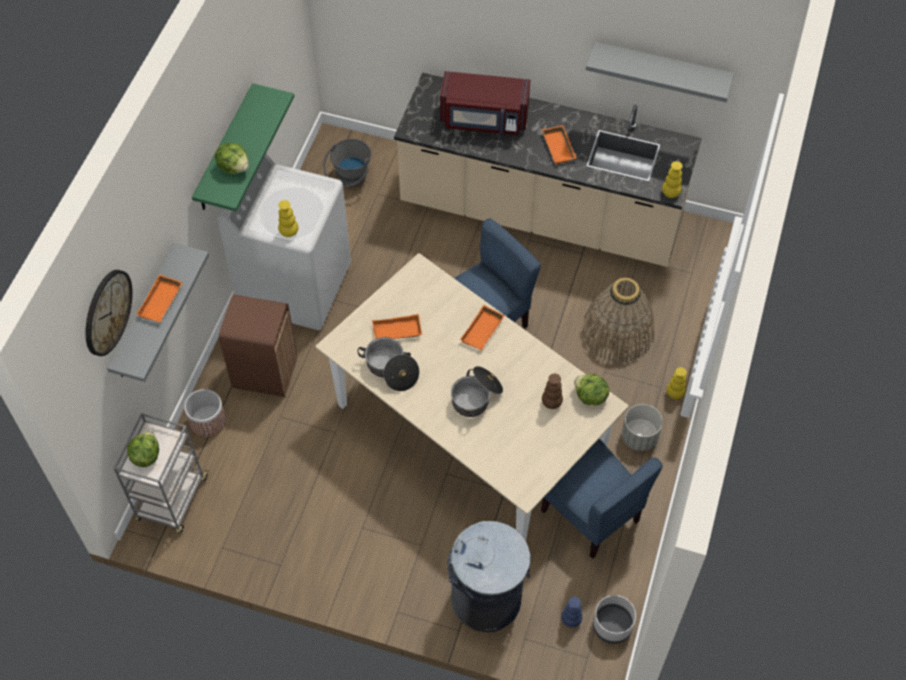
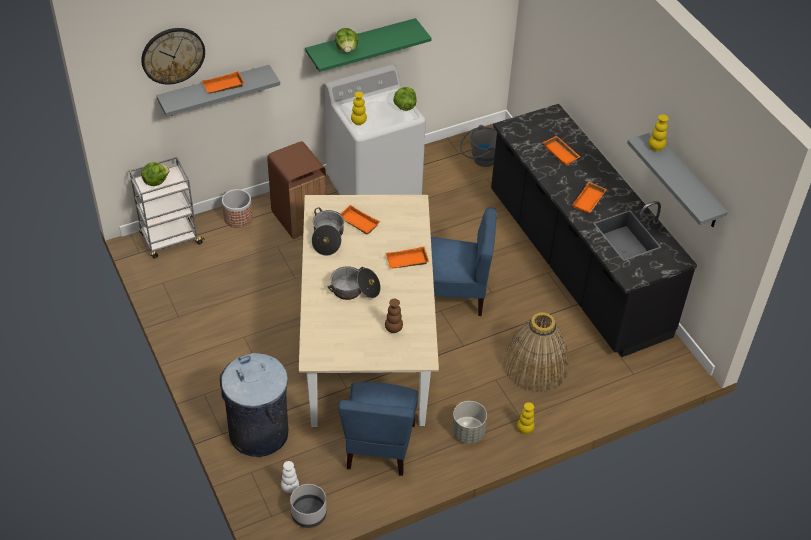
camera: 45 degrees right, 10 degrees down
(484, 119) = (562, 153): red microwave -> orange tray
(541, 213) = (575, 264): beige counter -> black counter
(571, 620) = (290, 488): blue vase -> white vase
(590, 397) = (421, 345): lettuce -> lettuce (404, 106)
(670, 193) = (628, 278): yellow vase -> yellow vase (656, 148)

